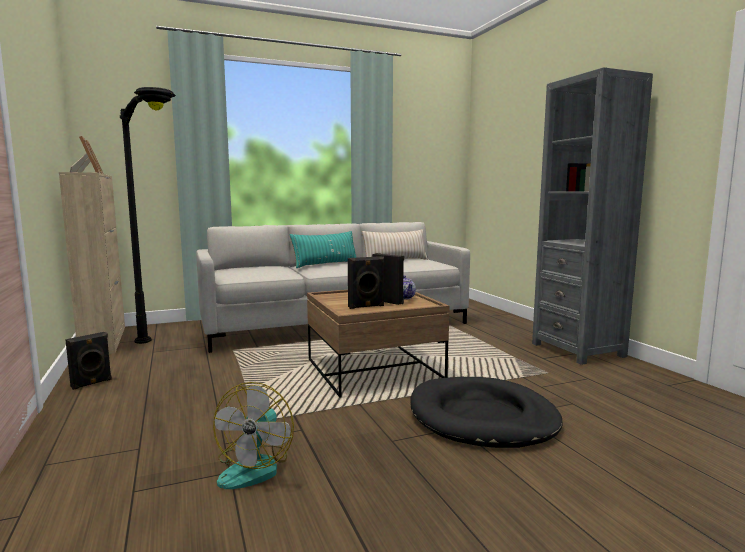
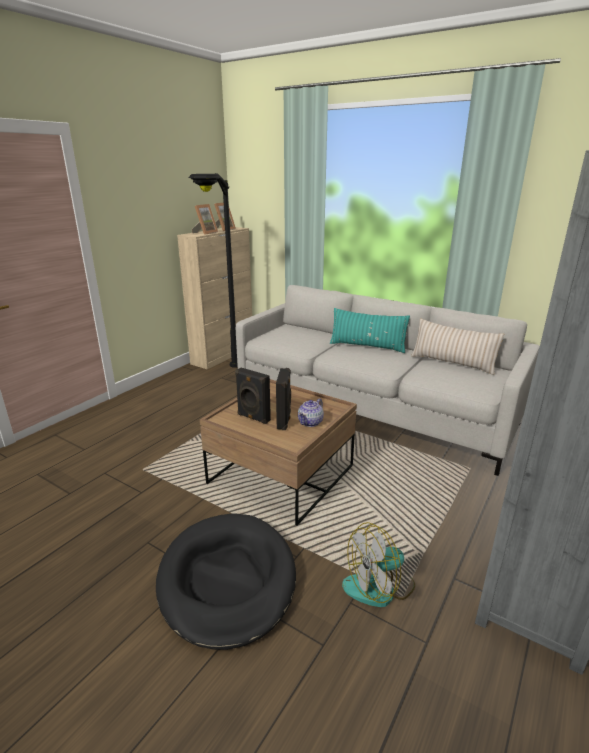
camera: 55 degrees right, 15 degrees up
(91, 383) = (156, 389): black speaker -> none
(255, 467) = (79, 499): fan -> fan (379, 586)

